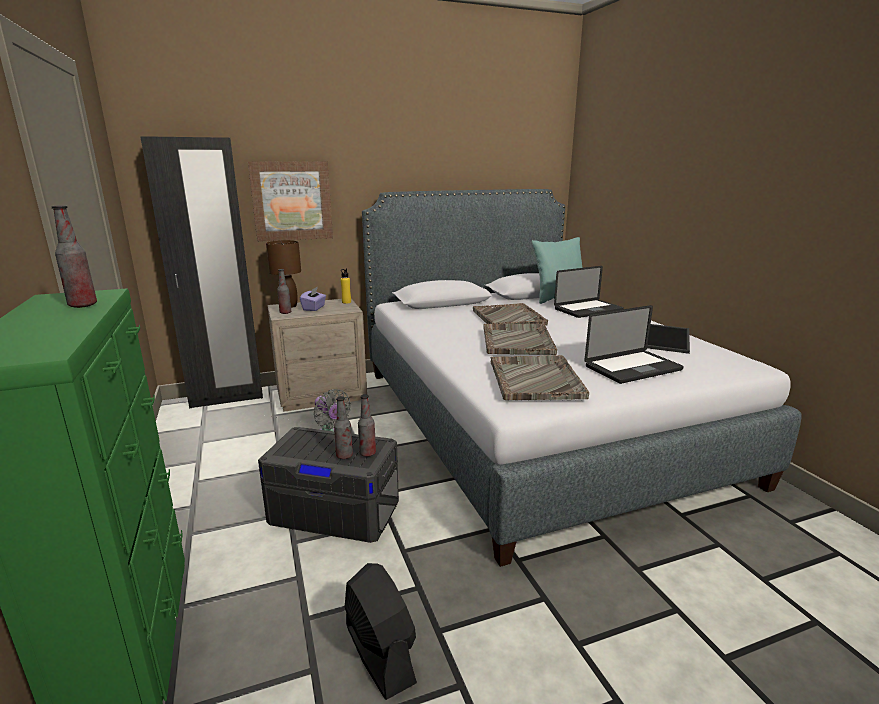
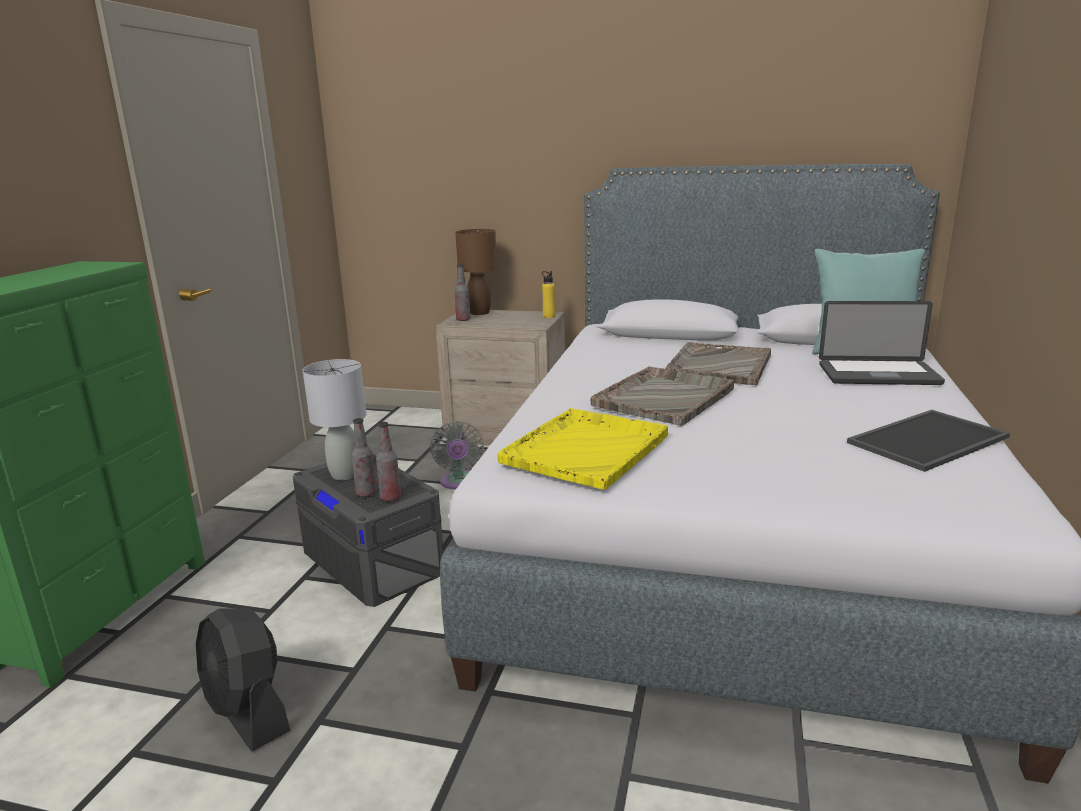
camera: 35 degrees right, 0 degrees up
(83, 305) = (72, 272): bottle -> none
(227, 398) = (412, 414): black wardrobe -> none
(291, 201) = (502, 179): picture -> none
(304, 448) = (345, 474): none -> grey table lamp
(314, 308) = (501, 319): purple tissue box -> none
(379, 653) = (248, 712): black fan -> black fan turned 135 degrees clockwise
(535, 379) = (587, 449): grey tray -> yellow tray
(633, 368) = (767, 469): laptop -> none

